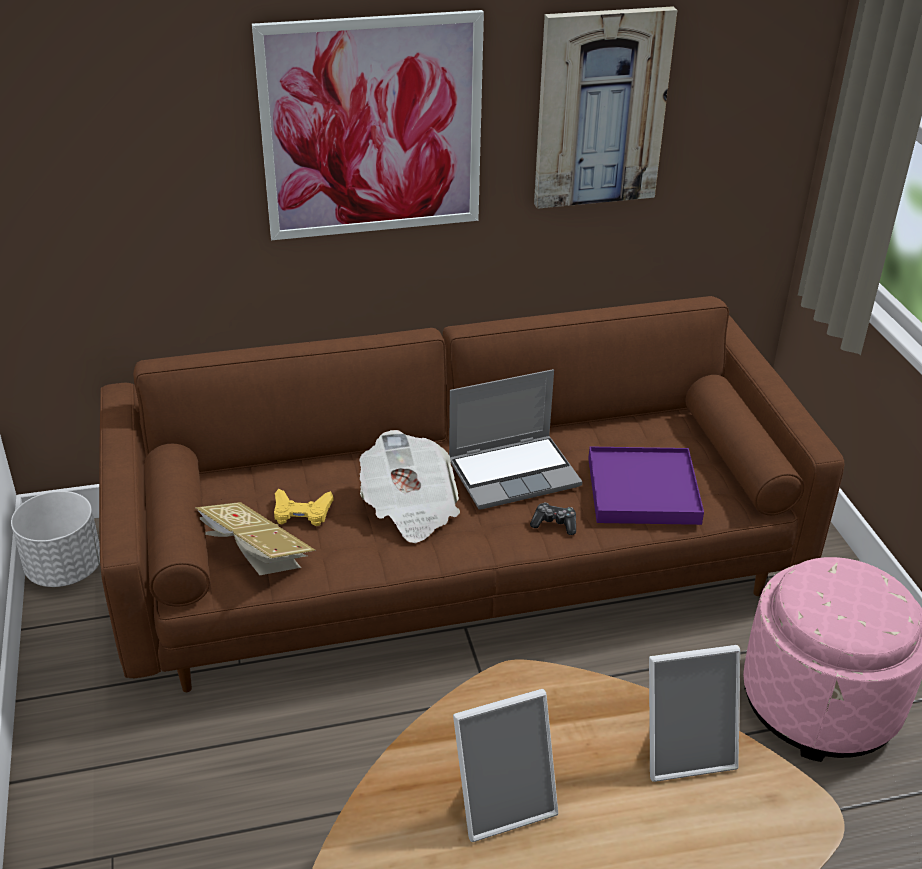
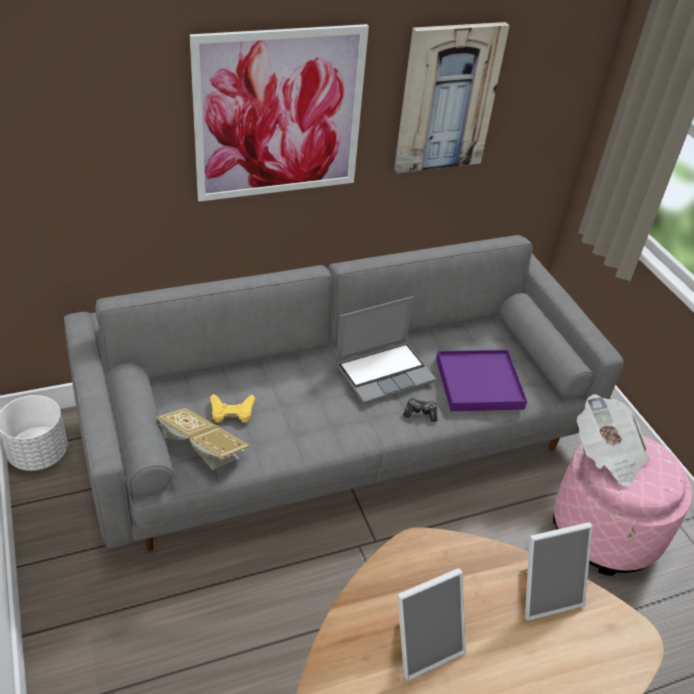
camera: 10 degrees left, 5 degrees up
(410, 508) = (312, 405): newspaper -> newspaper (607, 454)
(458, 561) = (337, 433): brown sofa -> grey sofa

